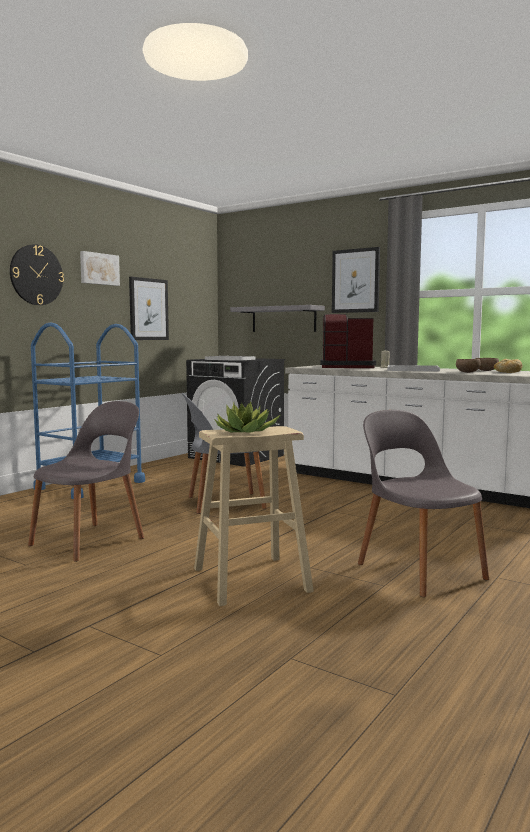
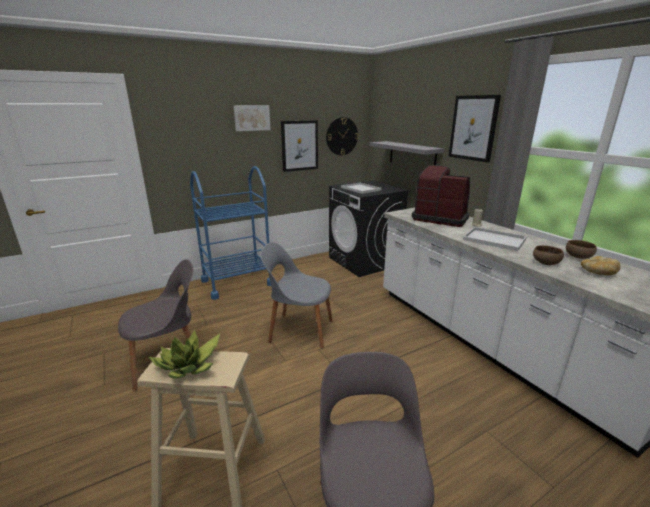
camera: 25 degrees right, 15 degrees up
(36, 275) = (194, 129): wall clock -> wall clock (341, 136)

